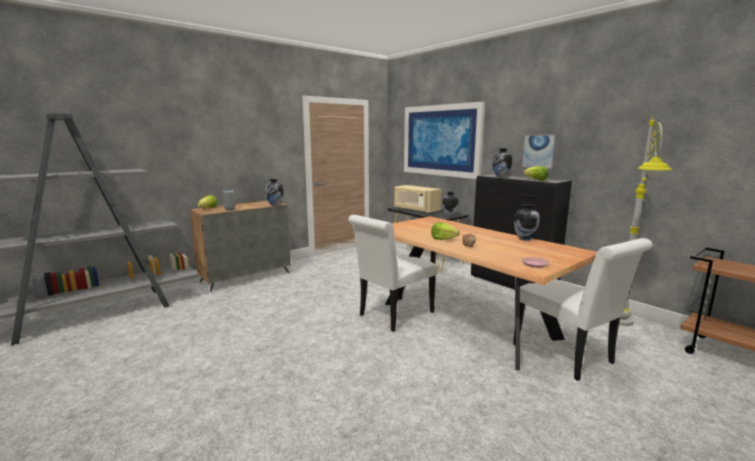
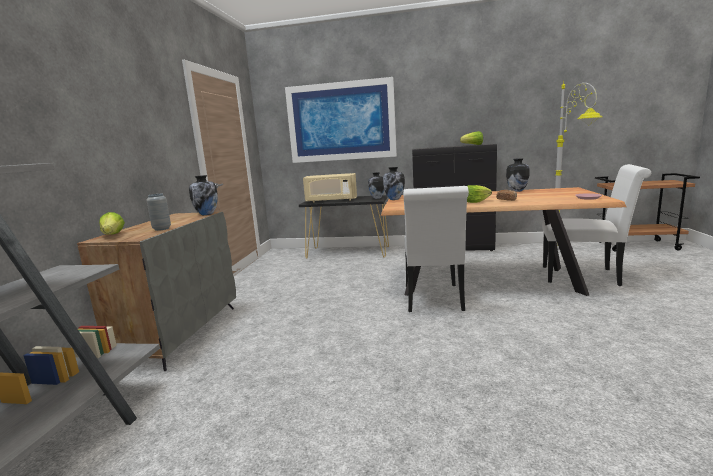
camera: 40 degrees left, 0 degrees up
(501, 176) = (435, 147): vase -> vase (394, 199)
(539, 151) = (457, 121): picture -> none

